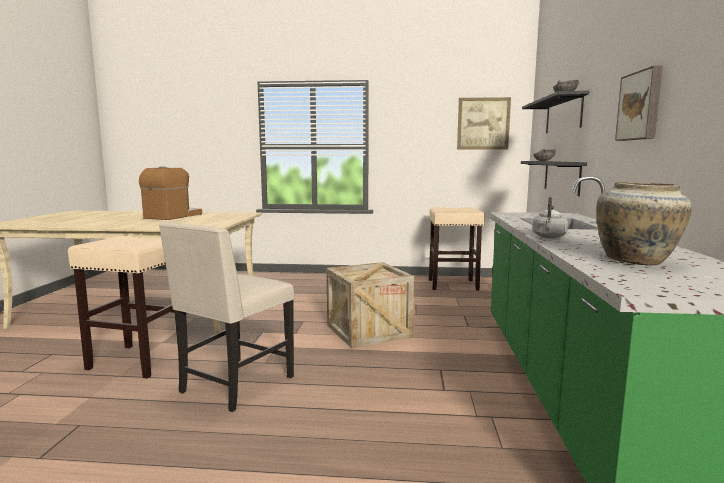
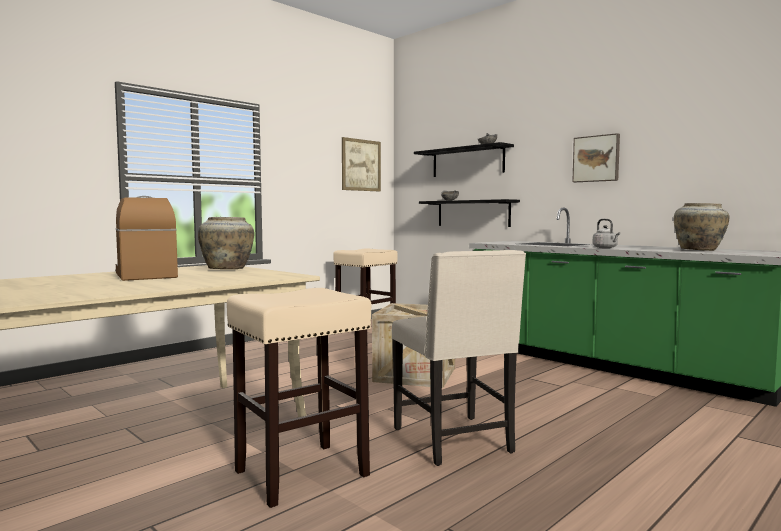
camera: 50 degrees left, 5 degrees down
(228, 217) = (228, 269): none -> beige vase

